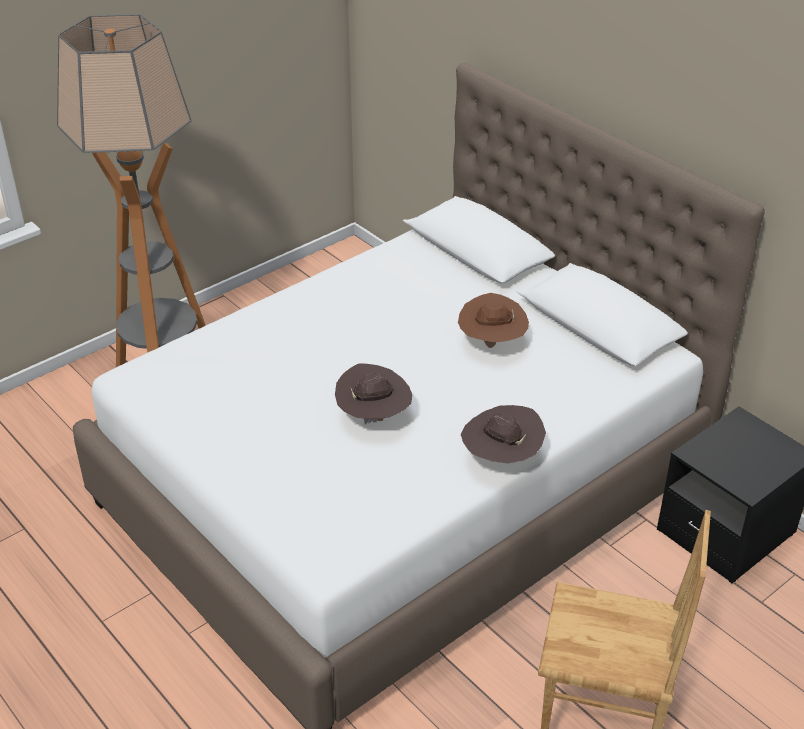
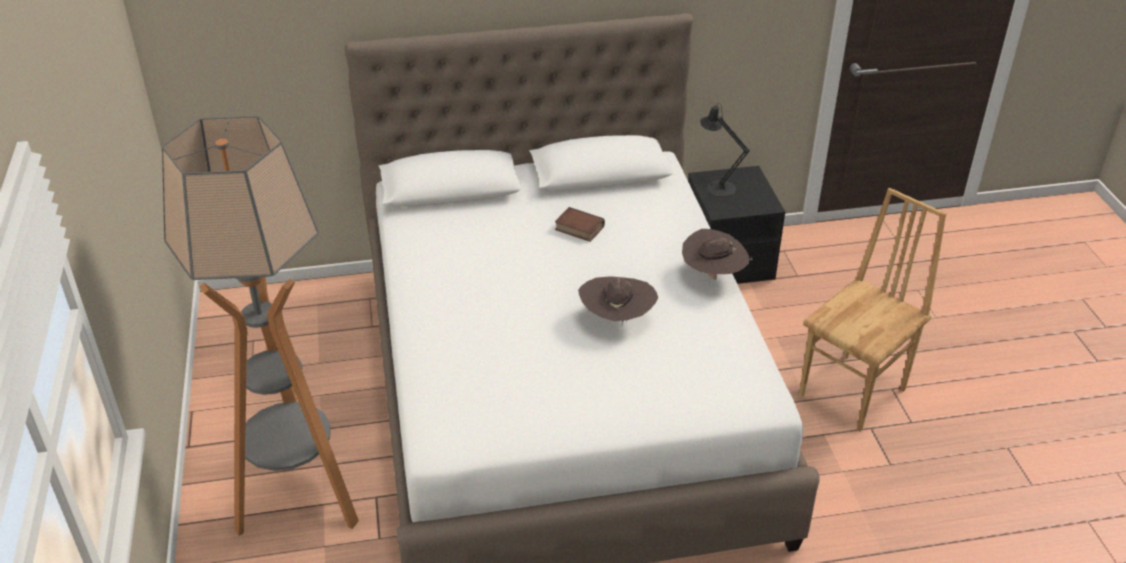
camera: 60 degrees left, 0 degrees up
(491, 344) = (578, 228): brown hat -> book
(737, 436) = (717, 187): none -> black table lamp

